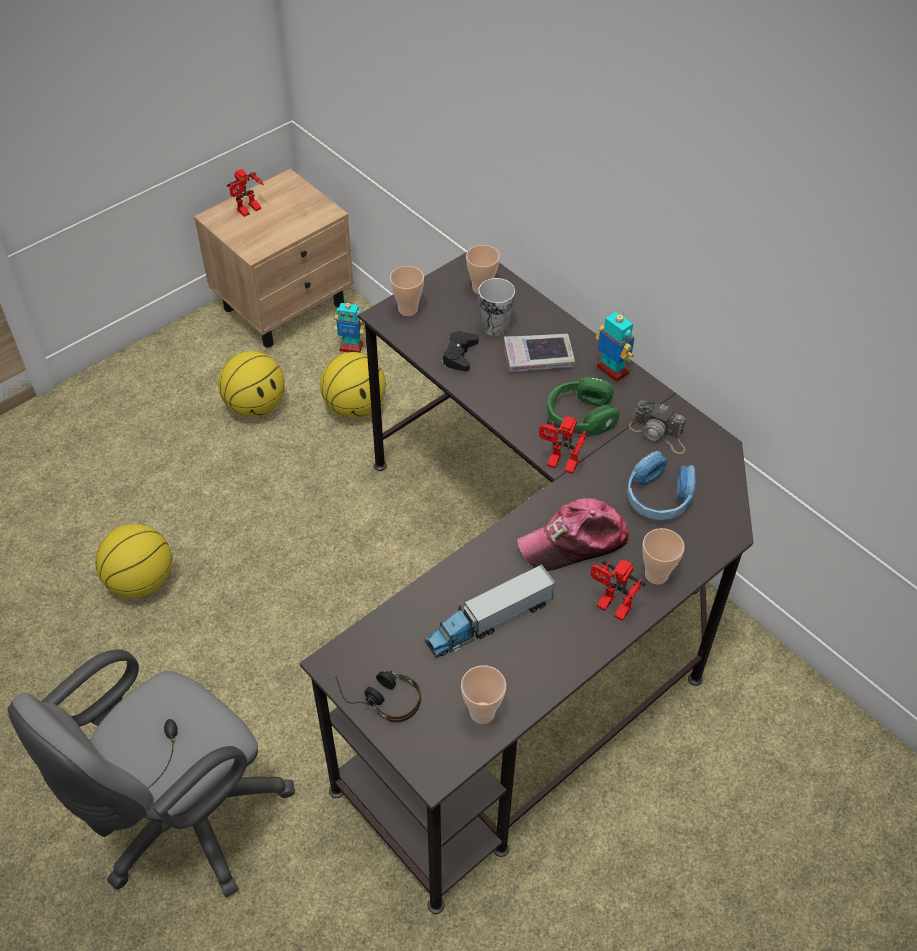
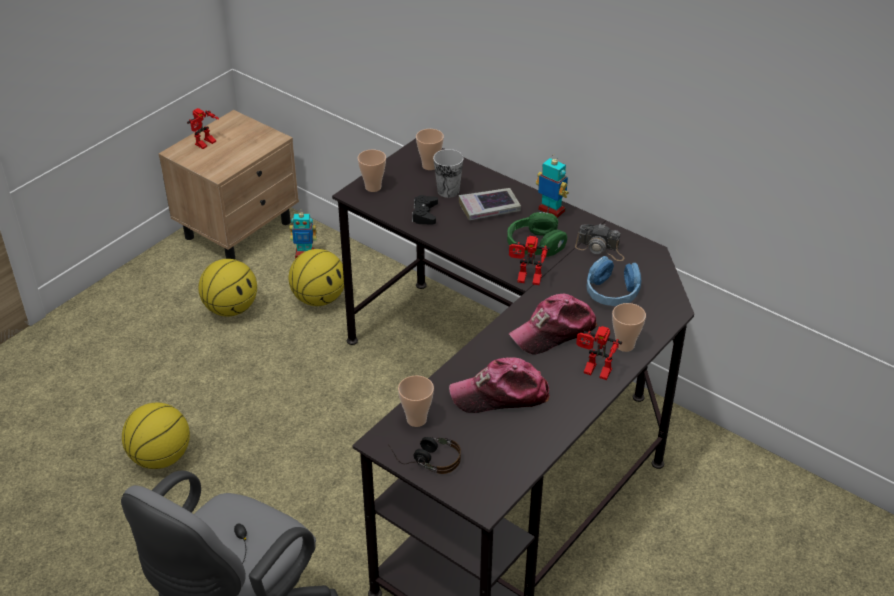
camera: 10 degrees left, 10 degrees down
(482, 712) = (512, 458): cup -> cup (416, 419)
(489, 622) = (500, 395): toy truck -> cap

